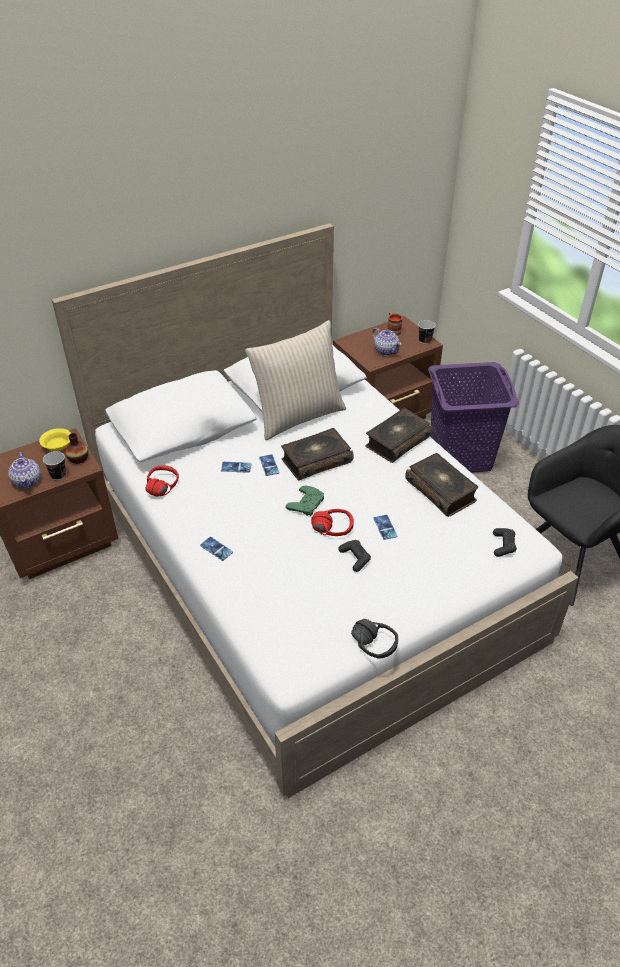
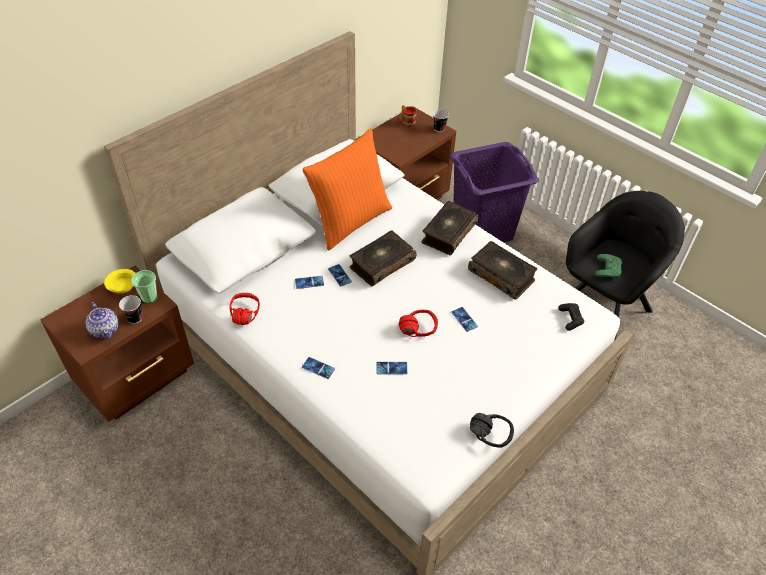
camera: 15 degrees left, 5 degrees up
(78, 459) = (149, 297): vase -> cup
(291, 561) = (391, 368): none -> phone
(298, 416) = (350, 221): beige pillow -> orange pillow
(308, 504) = (388, 308): green game controller -> green game controller (610, 269)
(355, 558) = (447, 354): black game controller -> none
(386, 350) = (407, 143): teapot -> none

